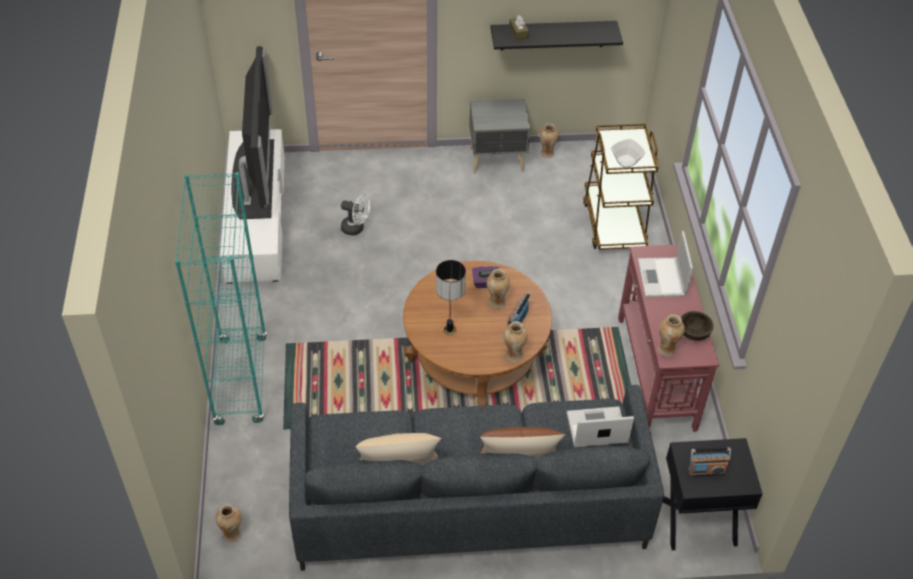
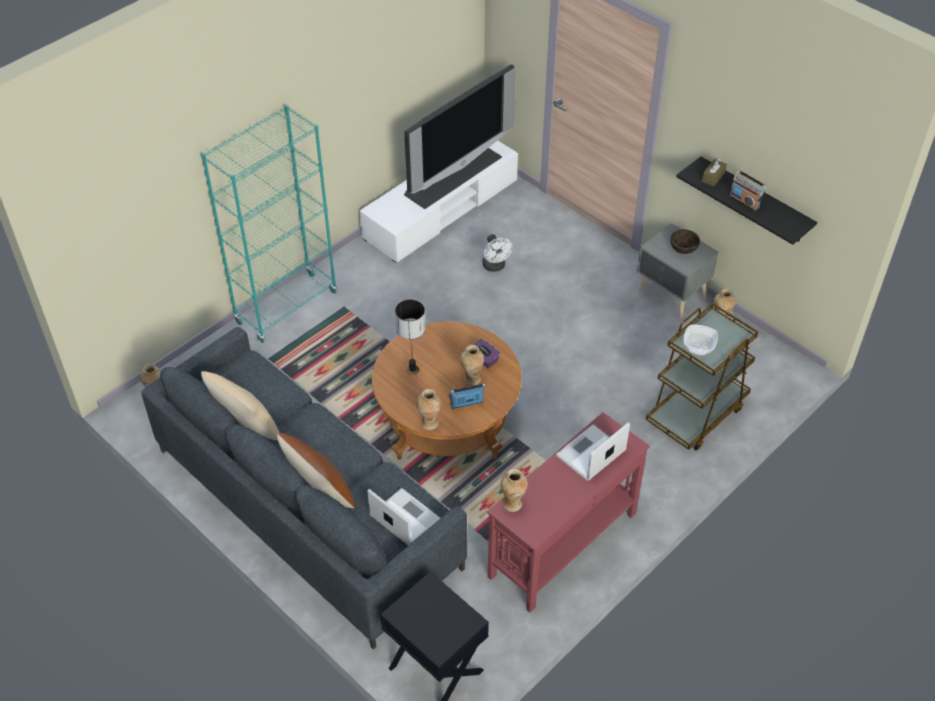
camera: 50 degrees right, 0 degrees up
(694, 333) = (551, 512): brown bowl -> brown bowl (683, 249)
(706, 471) = (424, 613): radio -> radio (744, 201)

